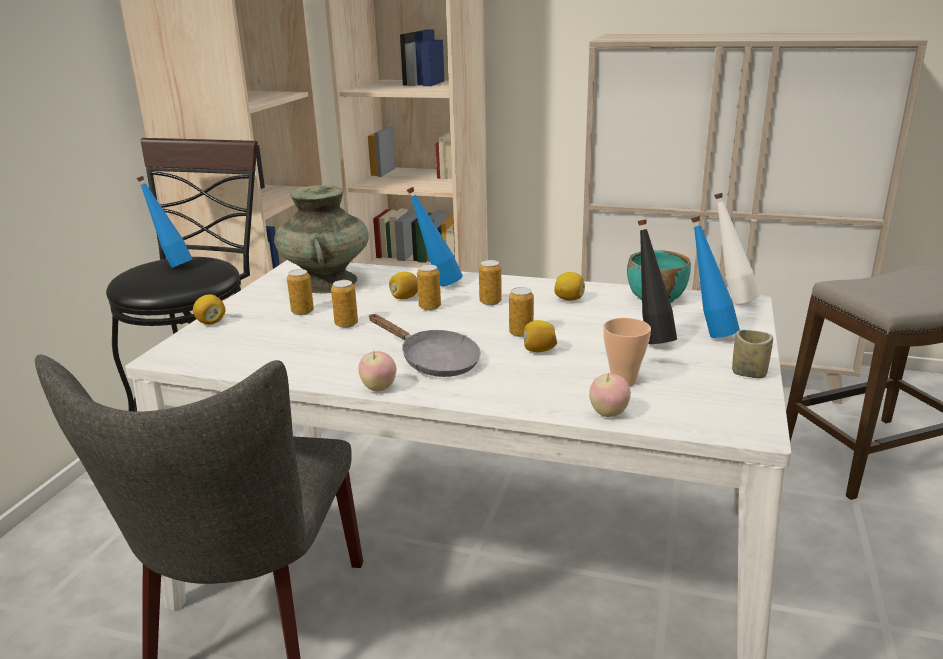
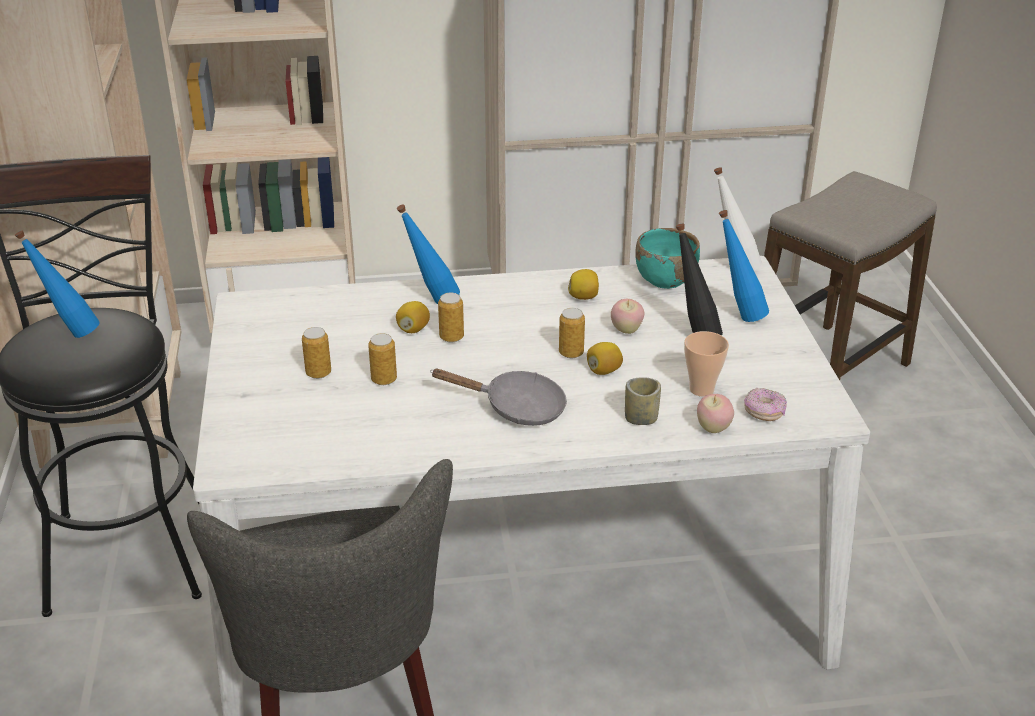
camera: 25 degrees left, 10 degrees up
(211, 322) = (227, 410): lemon -> none
(327, 282) = (303, 324): turquoise vase -> none
(378, 388) = (491, 451): apple -> apple (626, 330)
(490, 302) = (508, 317): can -> none
(675, 411) = (764, 412): none -> donut
(749, 373) = (797, 356): cup -> cup (641, 418)

